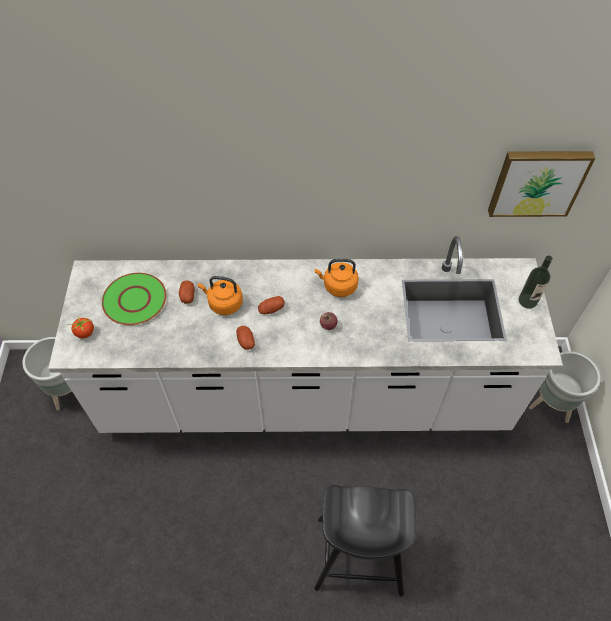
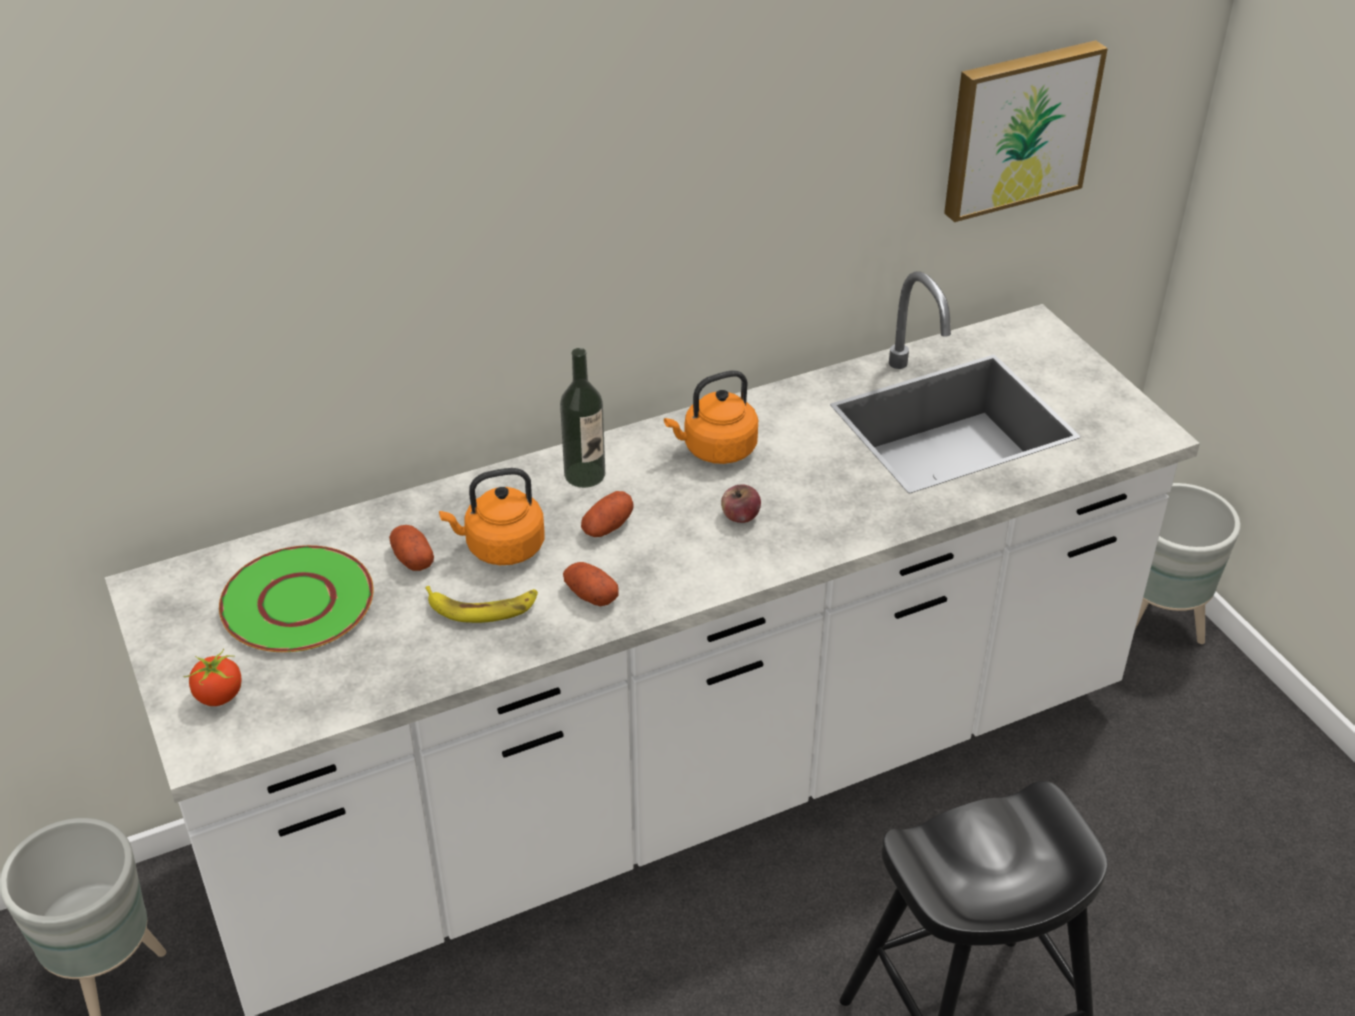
camera: 25 degrees left, 15 degrees down
(201, 330) = (482, 607): none -> banana
(527, 301) = (1074, 368): bottle -> bottle (584, 474)

